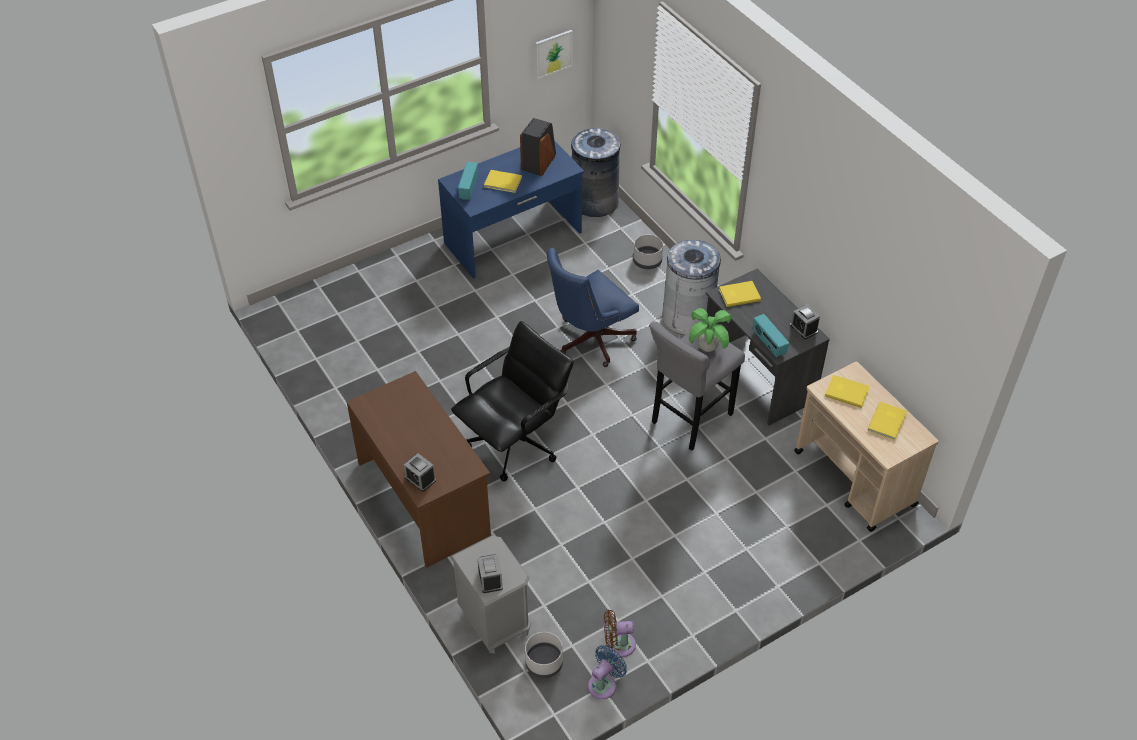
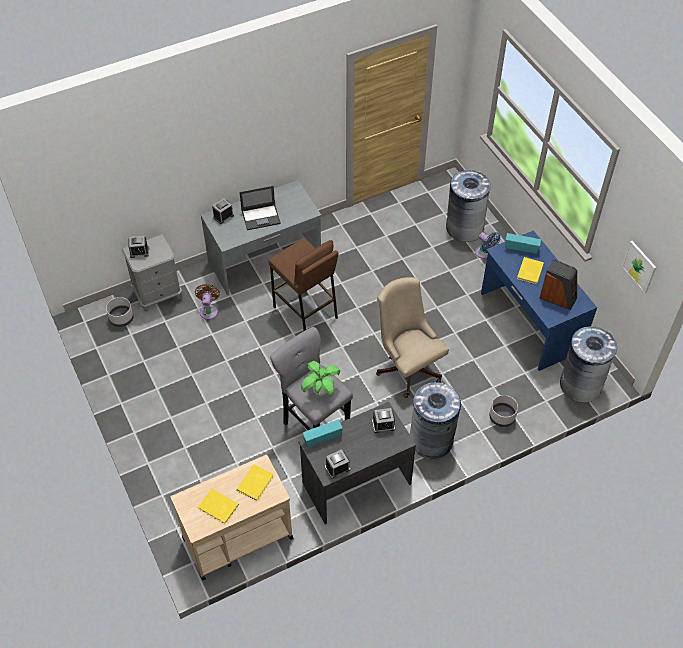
camera: 95 degrees right, 5 degrees up
(364, 294) = (464, 227): none -> grey trash can
(421, 435) = (261, 217): none -> laptop
(424, 498) = (265, 261): brown desk -> grey desk
(515, 444) = (305, 312): black office chair -> brown stool
(590, 340) = (407, 366): blue office chair -> beige office chair
(604, 684) = (98, 349): blue fan -> blue fan (484, 253)
(618, 645) = (124, 359): brown fan -> brown fan (209, 310)
(738, 294) = (383, 425): yellow book -> alarm clock

